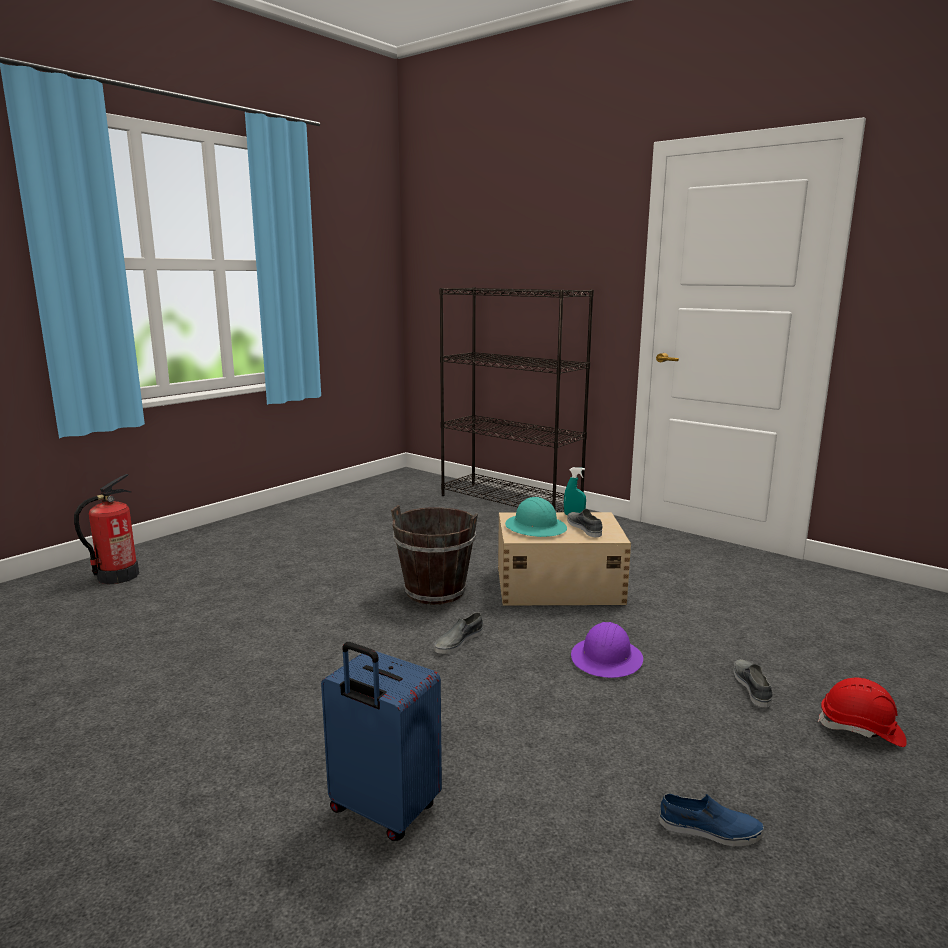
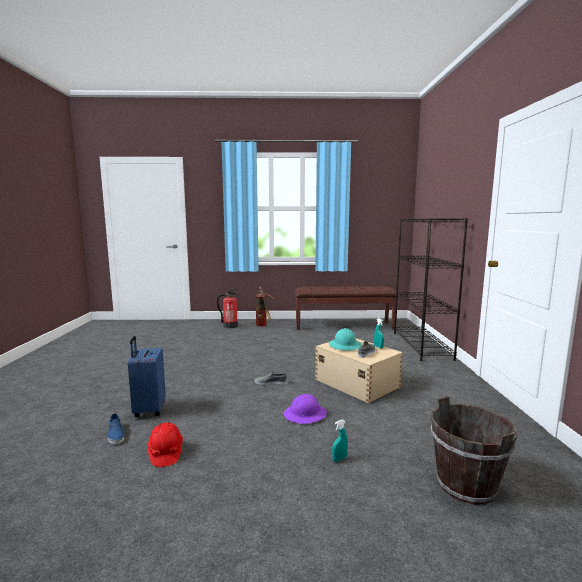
camera: 50 degrees right, 5 degrees down
(198, 550) = (264, 326): none -> fire extinguisher
(344, 504) = (344, 325): none -> brown bench
(435, 591) = (303, 365): brown bucket -> brown bucket (466, 485)
(710, 830) = (197, 478): blue shoe -> blue shoe (115, 434)
(752, 686) = (339, 459): grey shoe -> turquoise spray bottle
(861, 730) = (344, 507): red hard hat -> red hard hat (165, 453)

